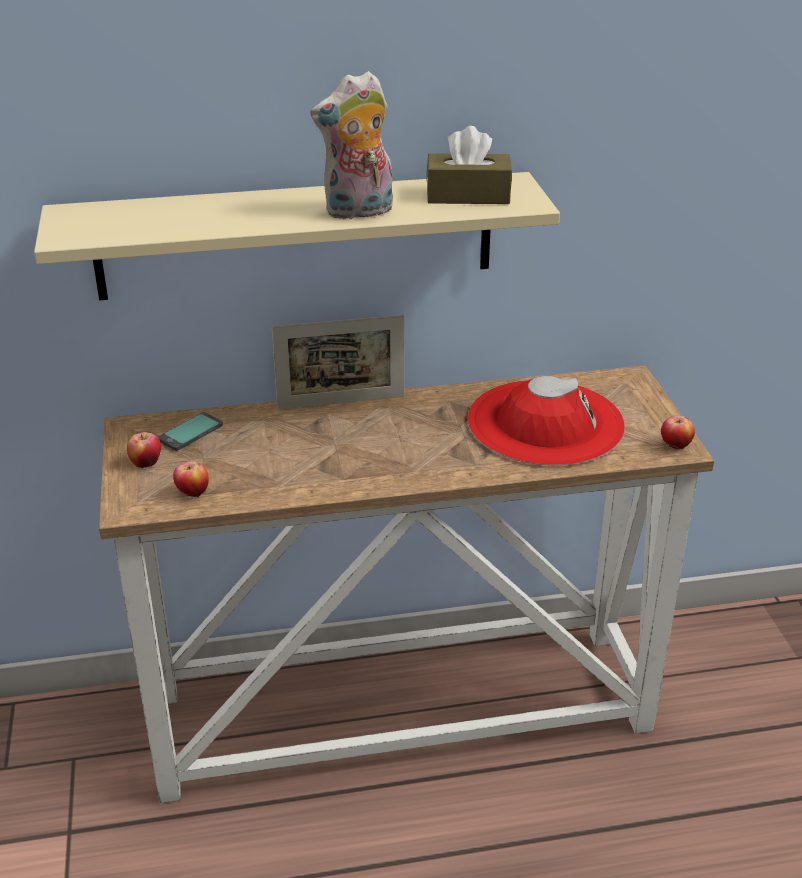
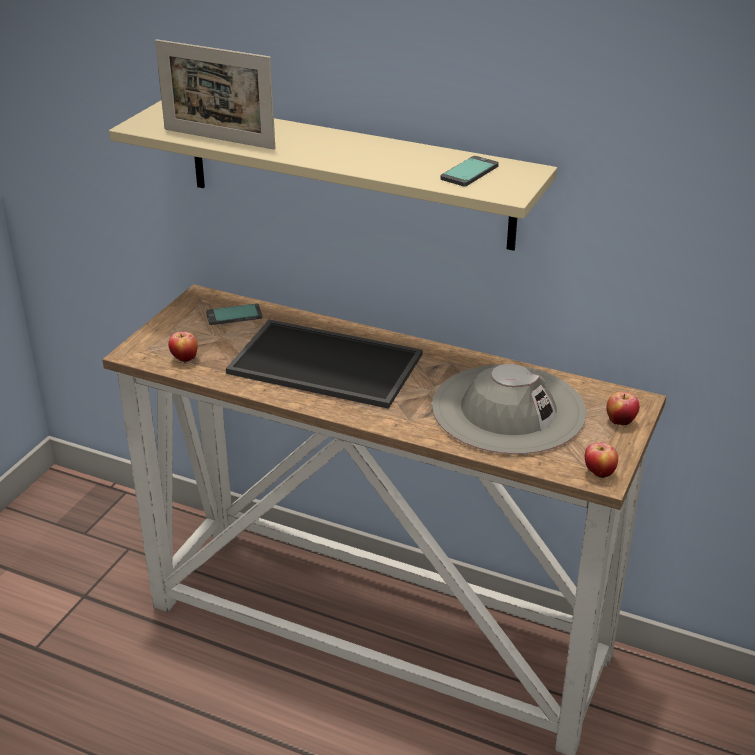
camera: 35 degrees right, 0 degrees up
(146, 464) = (180, 326): apple -> apple (620, 421)
(338, 447) = (322, 365): none -> tray
(341, 402) = (366, 332): picture frame -> picture frame (219, 139)
(358, 212) = (361, 162): plush toy -> none
(468, 195) = (469, 172): brown tissue box -> phone
(545, 423) = (508, 409): red hat -> grey hat

